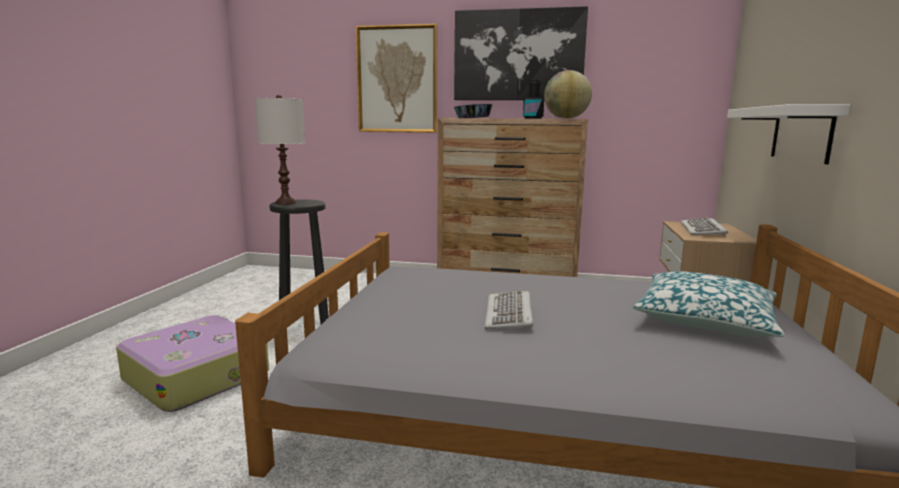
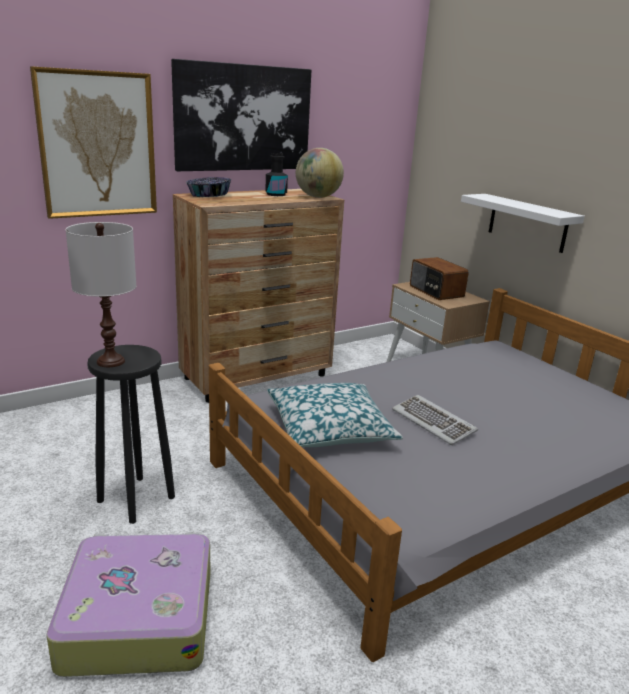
camera: 45 degrees left, 10 degrees up
(703, 230) = (435, 291): keyboard -> radio
(705, 319) = (524, 380): pillow -> pillow (330, 428)

